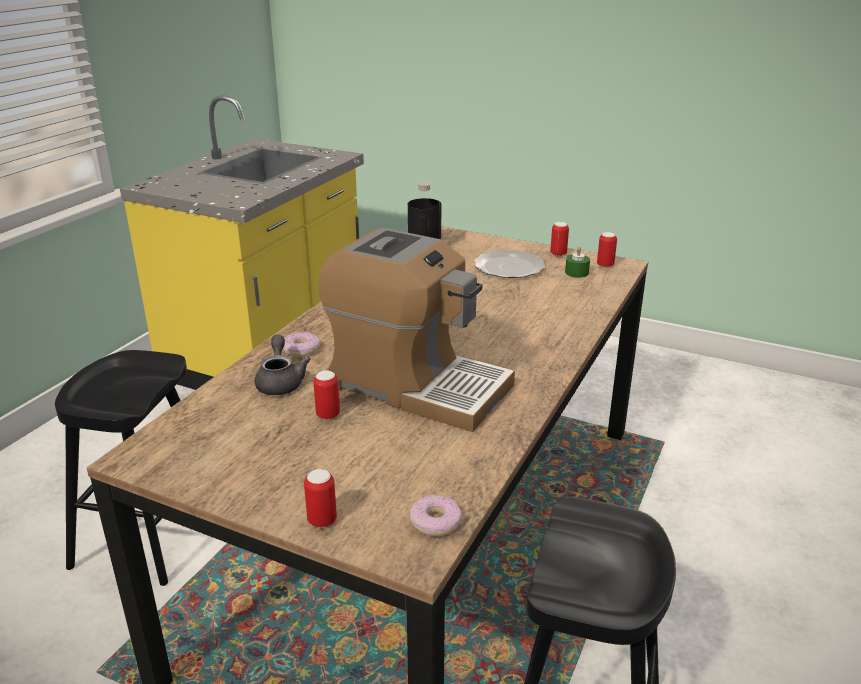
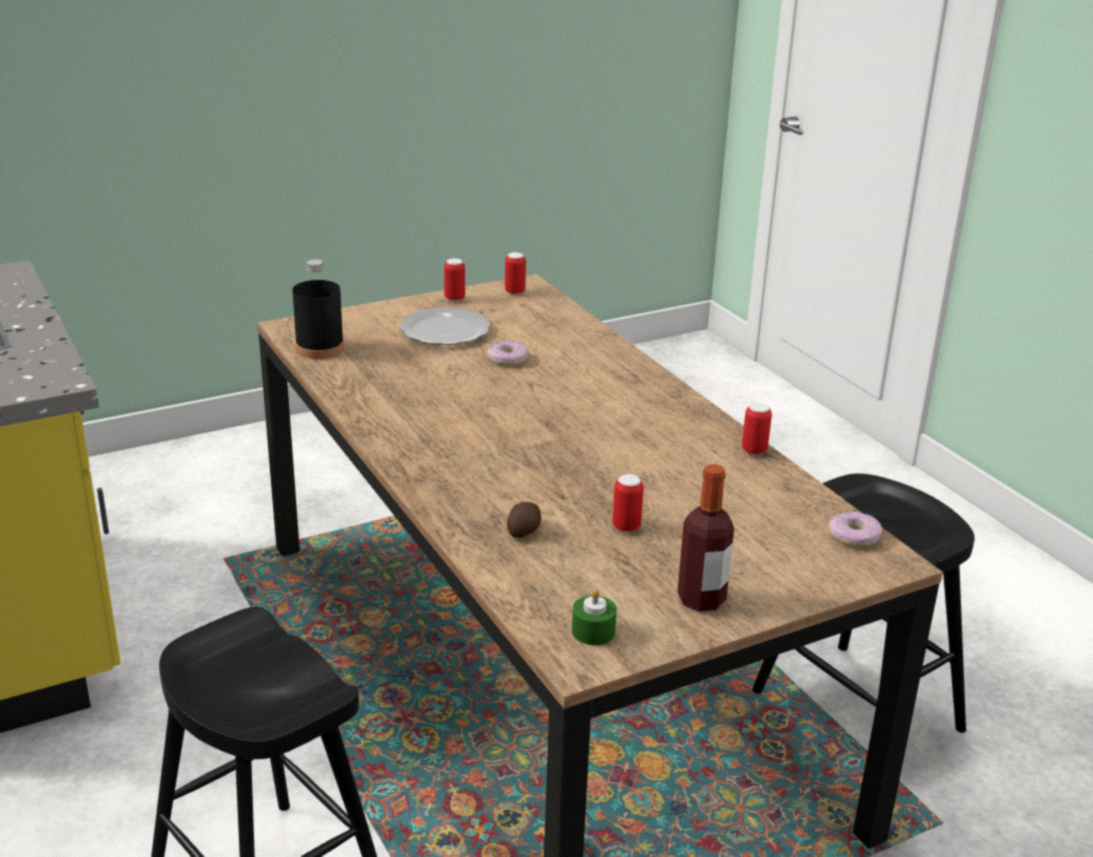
camera: 55 degrees left, 0 degrees up
(257, 479) = (701, 599): none -> bottle
(280, 382) = (525, 531): grey teapot -> potato
(301, 350) = (467, 497): donut -> donut (508, 359)
(322, 520) = (802, 587): can -> can (754, 451)
(417, 385) = (626, 465): coffee machine -> none
(576, 272) = (509, 309): green candle -> green candle (593, 631)

